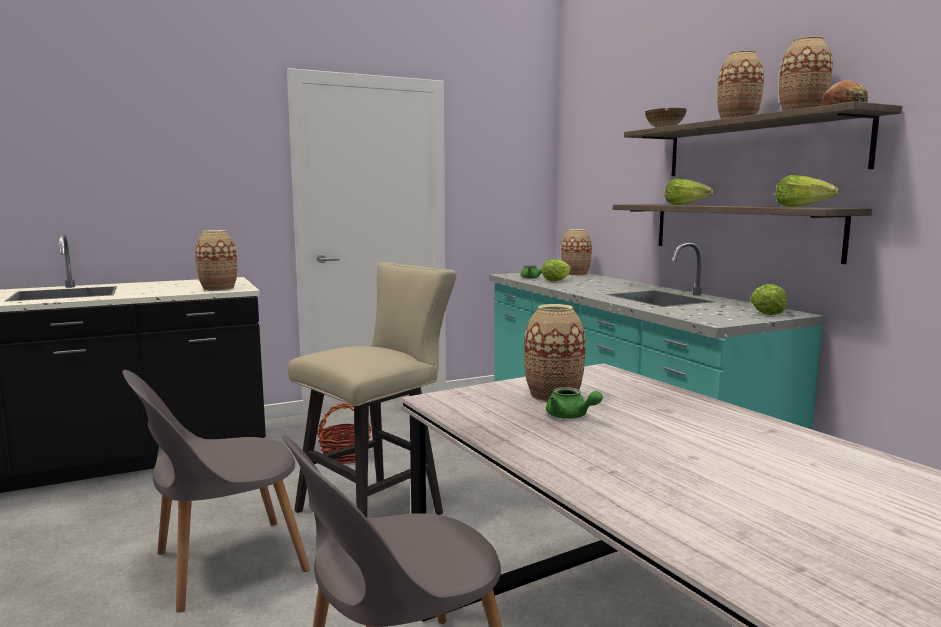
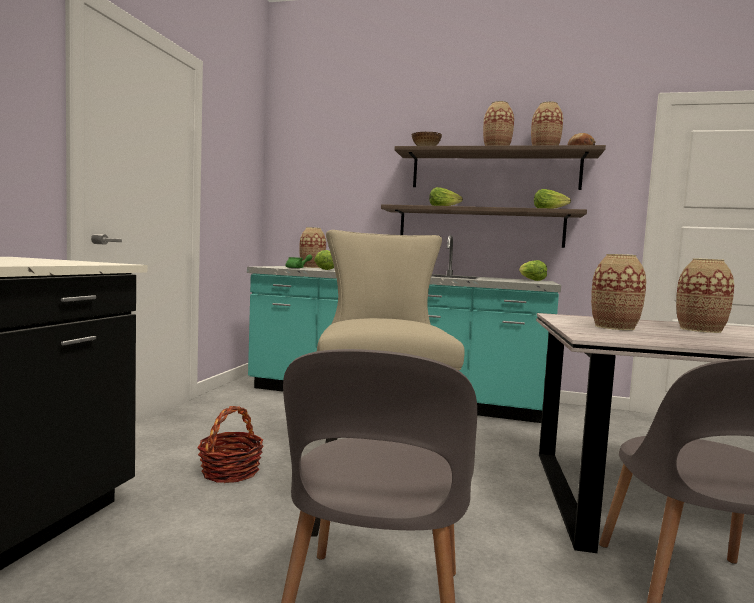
camera: 50 degrees left, 5 degrees down
(218, 288) = (74, 262): vase -> vase (700, 330)
(570, 416) = (672, 333): green teapot -> none

